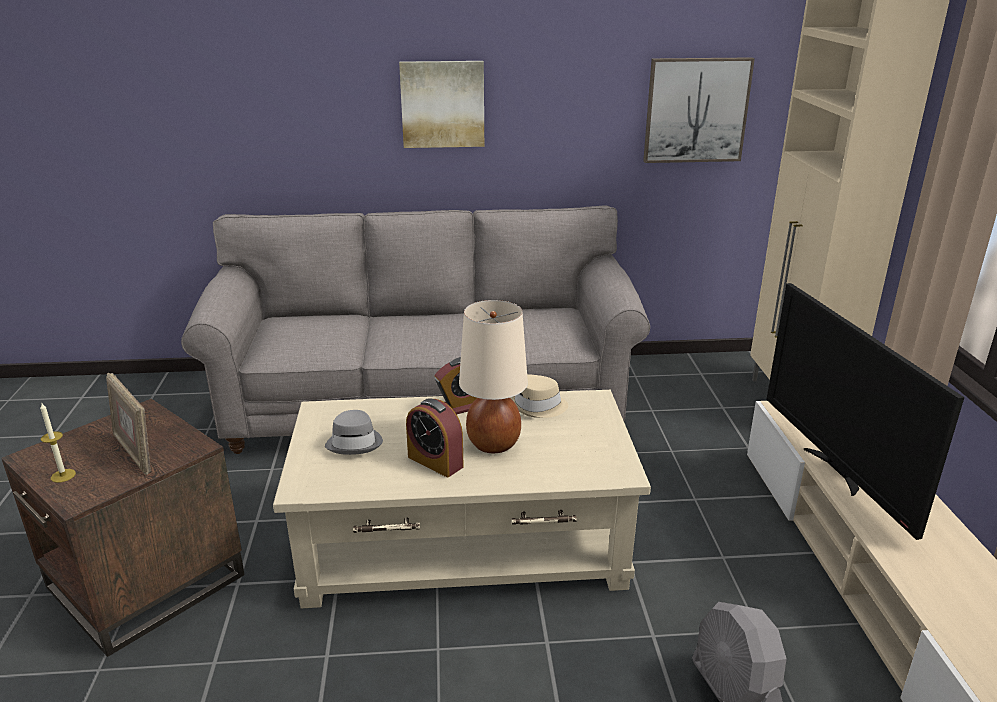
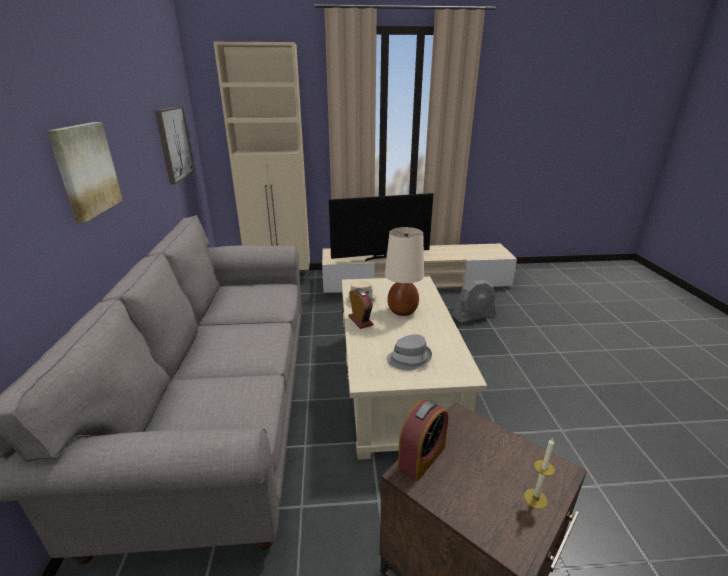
camera: 90 degrees left, 0 degrees up
(135, 453) = (482, 454): picture frame -> none
(435, 462) = (424, 328): alarm clock -> alarm clock (422, 457)

